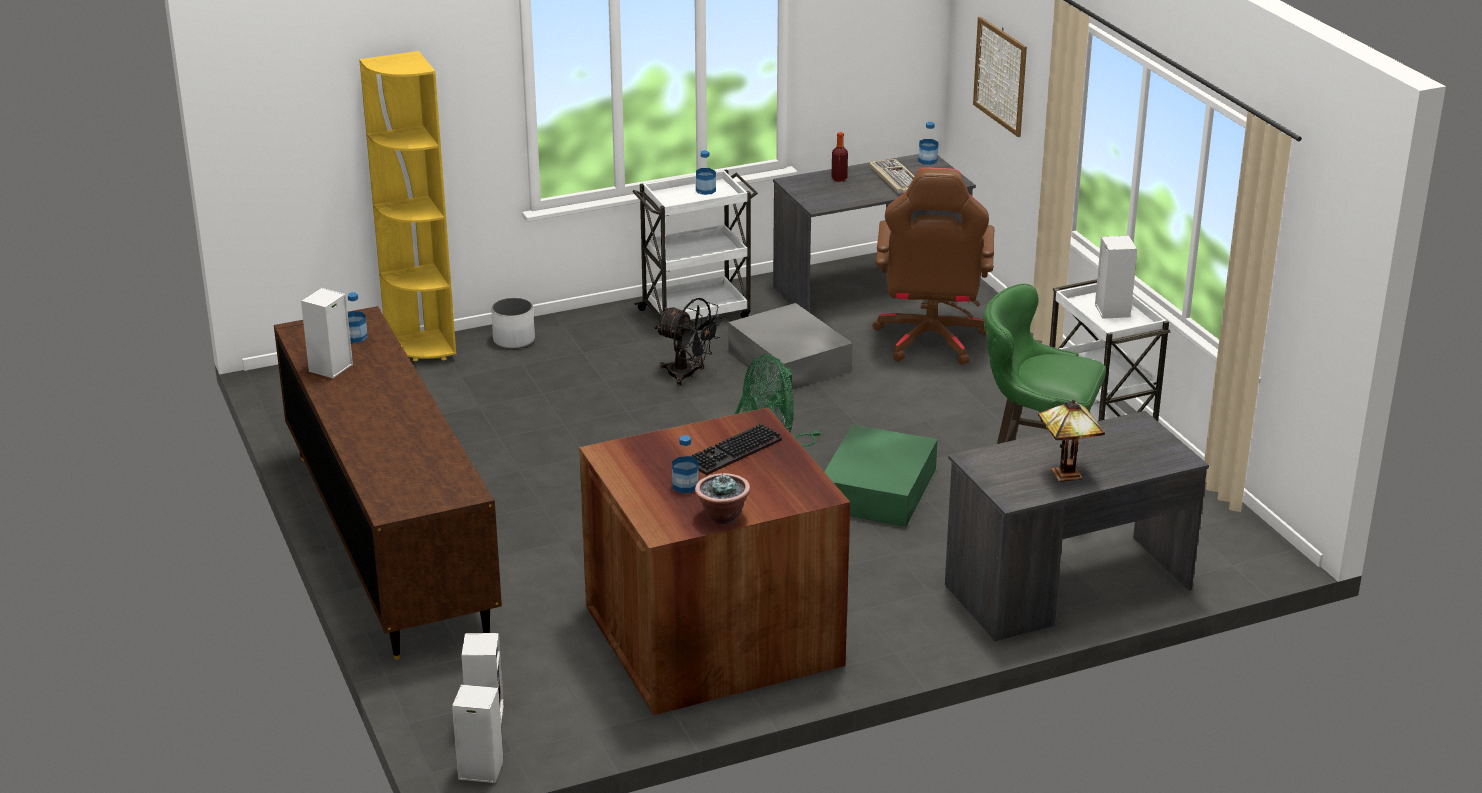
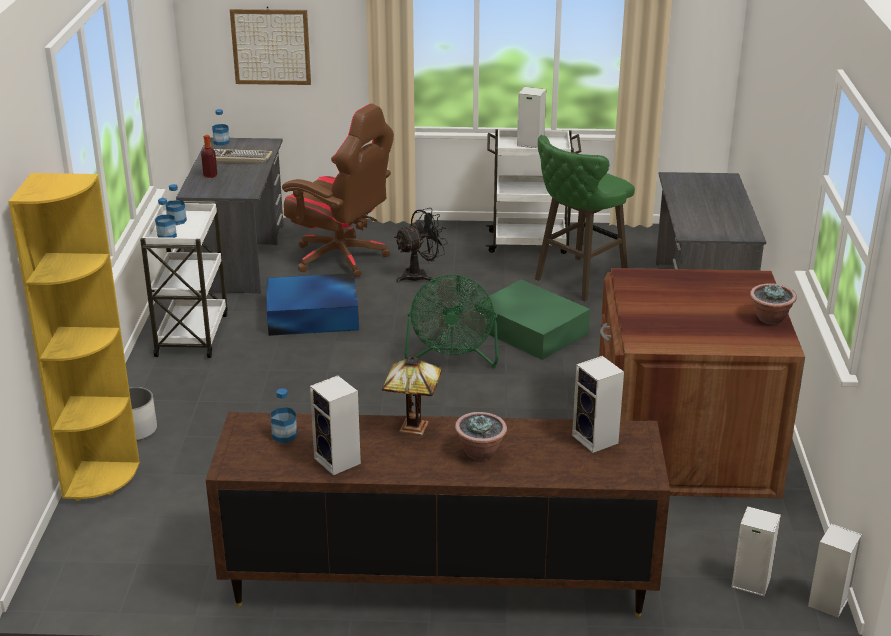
camera: 65 degrees left, 0 degrees up
(382, 425) = (480, 452): none -> potted plant
(438, 475) = (597, 440): none -> speaker
(685, 486) = (716, 323): bottle -> bottle (167, 236)
(687, 375) = (291, 362): black fan -> black fan (420, 275)
(734, 453) = (675, 294): keyboard -> none
(789, 361) = (314, 315): grey storage box -> blue storage box
(1064, 473) = (725, 212): table lamp -> table lamp (411, 427)

